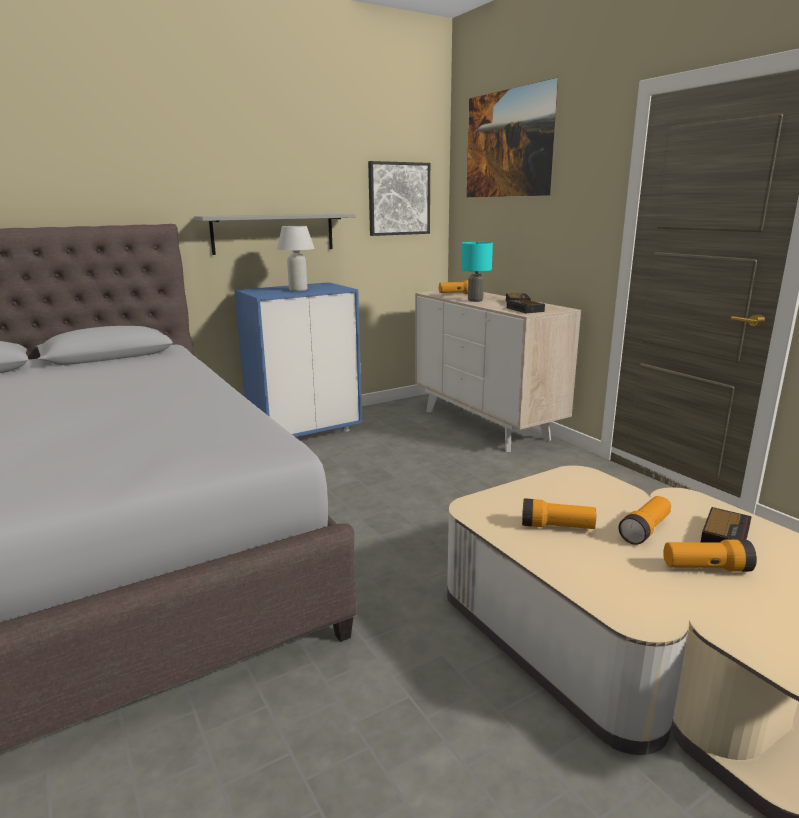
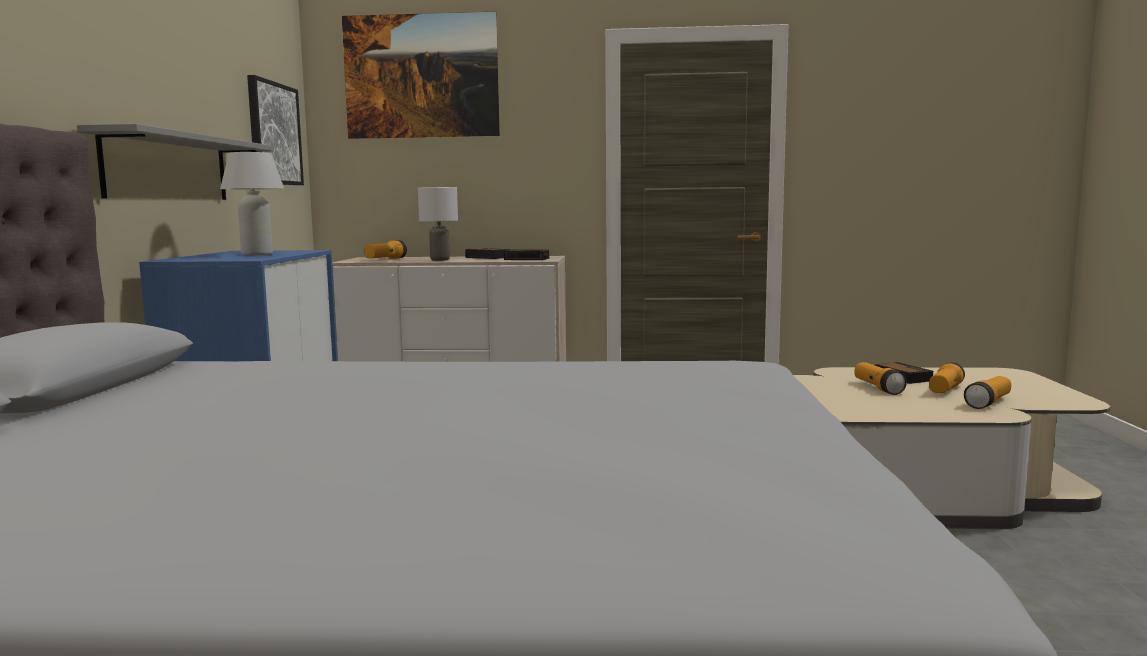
camera: 55 degrees left, 10 degrees down
(476, 300) = (441, 260): turquoise table lamp -> white table lamp
(557, 527) = (849, 402): flashlight -> flashlight (988, 403)

